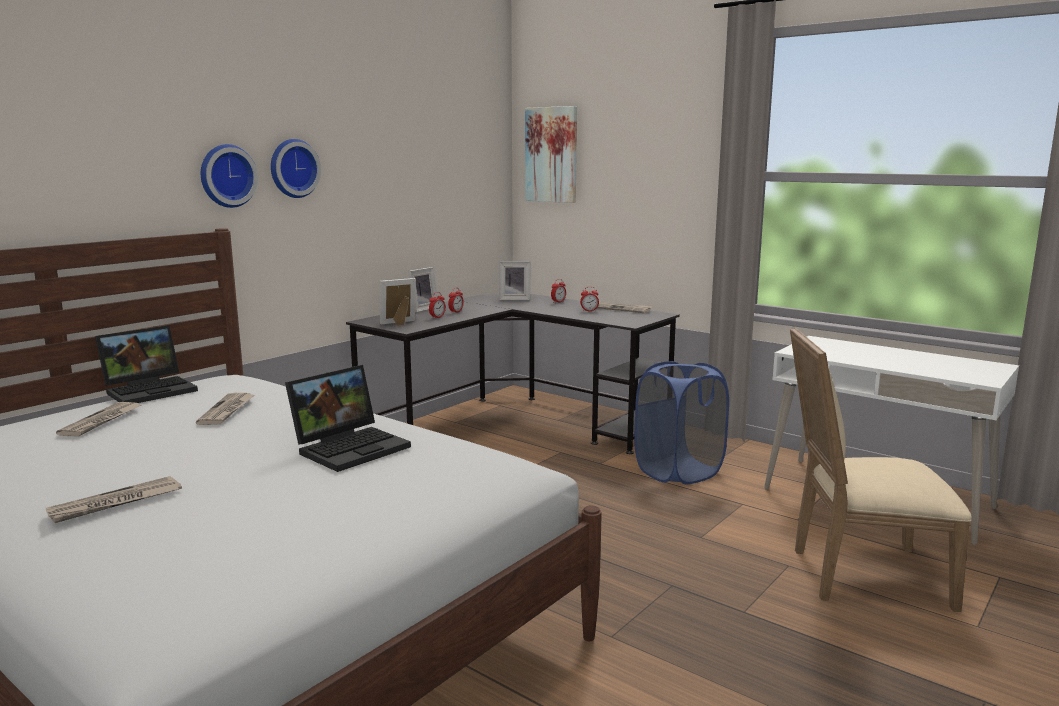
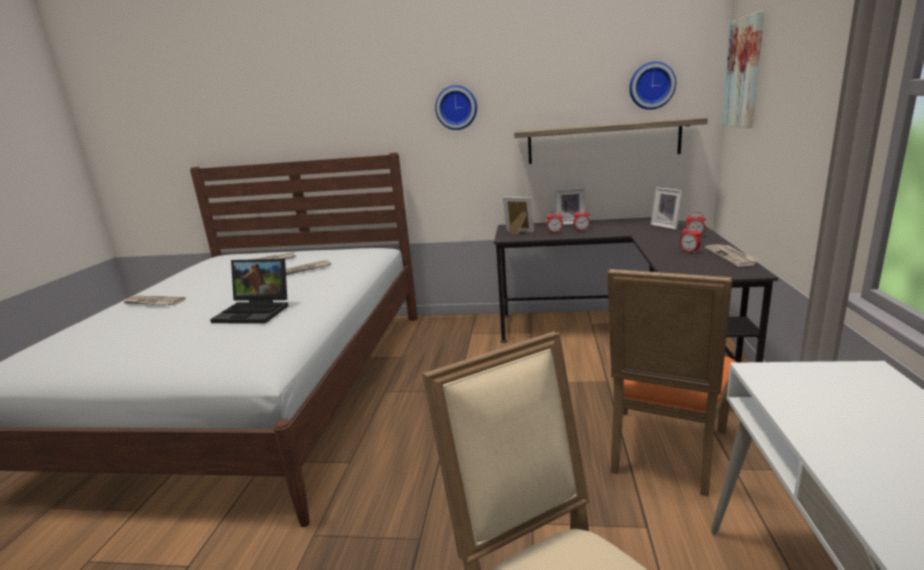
camera: 60 degrees right, 5 degrees up
(151, 390) = (328, 248): laptop -> none
(226, 176) = (404, 116): wall clock -> wall clock (651, 86)
(434, 215) = (603, 141): none -> shelf
(678, 471) = (663, 454): blue laundry basket -> orange chair

